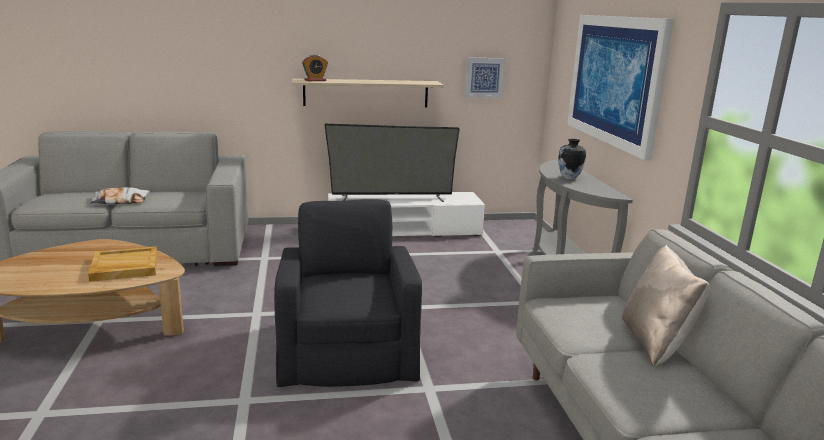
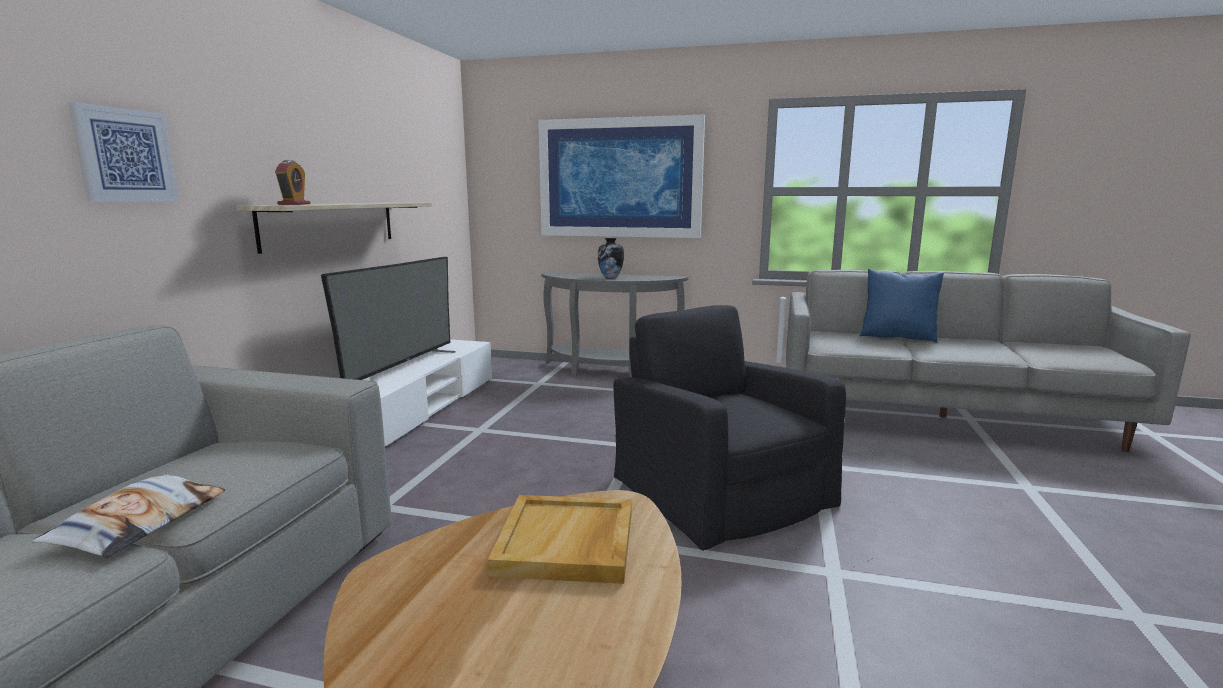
camera: 65 degrees left, 5 degrees down
(347, 347) = (719, 489): black armchair -> black armchair turned 45 degrees clockwise
(484, 77) = (429, 196): picture -> picture (125, 155)
(655, 343) = (897, 337): beige pillow -> blue pillow

